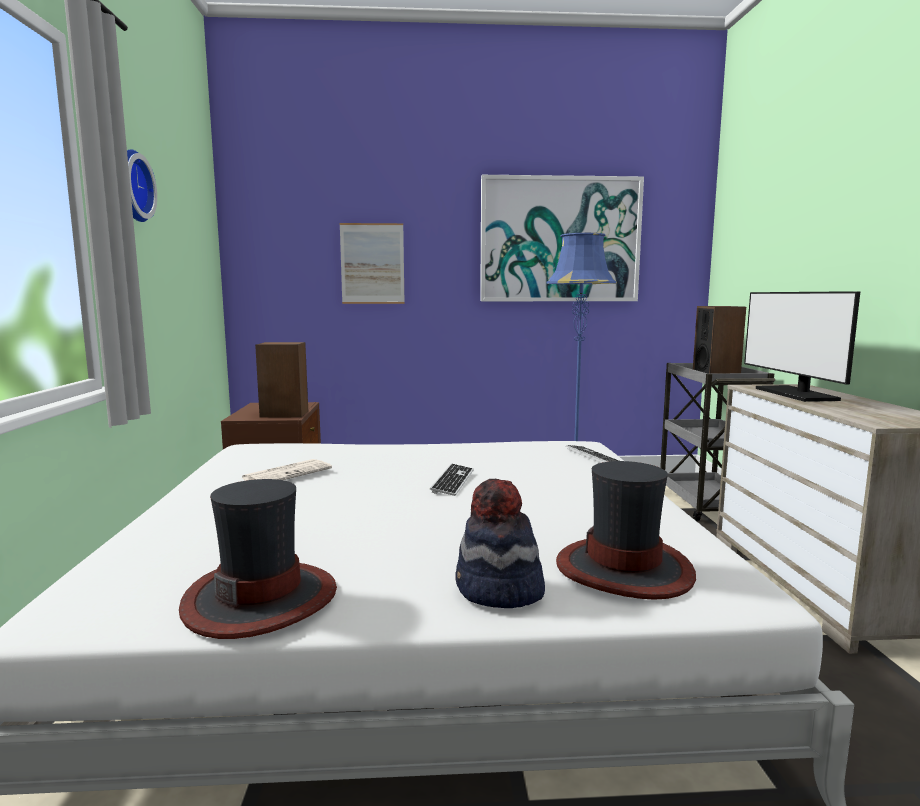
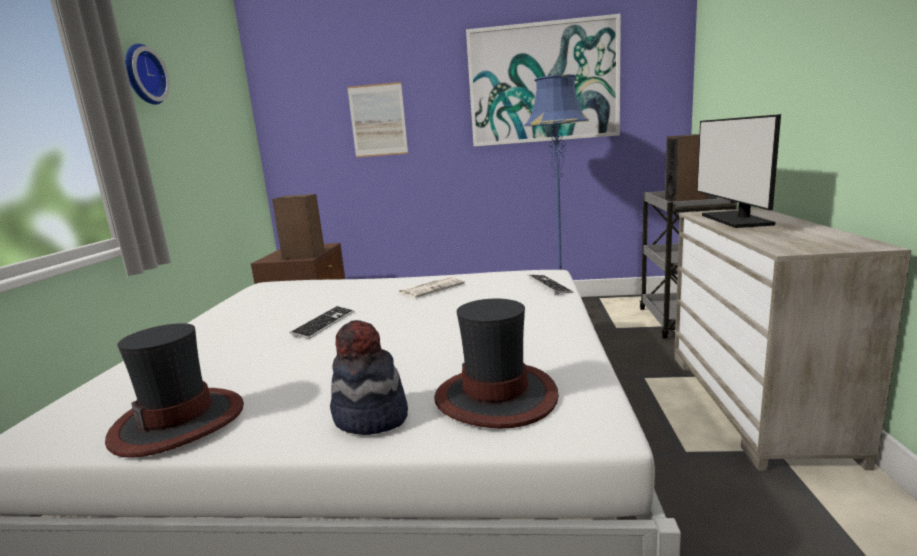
camera: 10 degrees right, 5 degrees up
(288, 473) = (277, 308): newspaper -> newspaper (432, 288)
(453, 481) = (405, 312): keyboard -> keyboard (324, 324)

